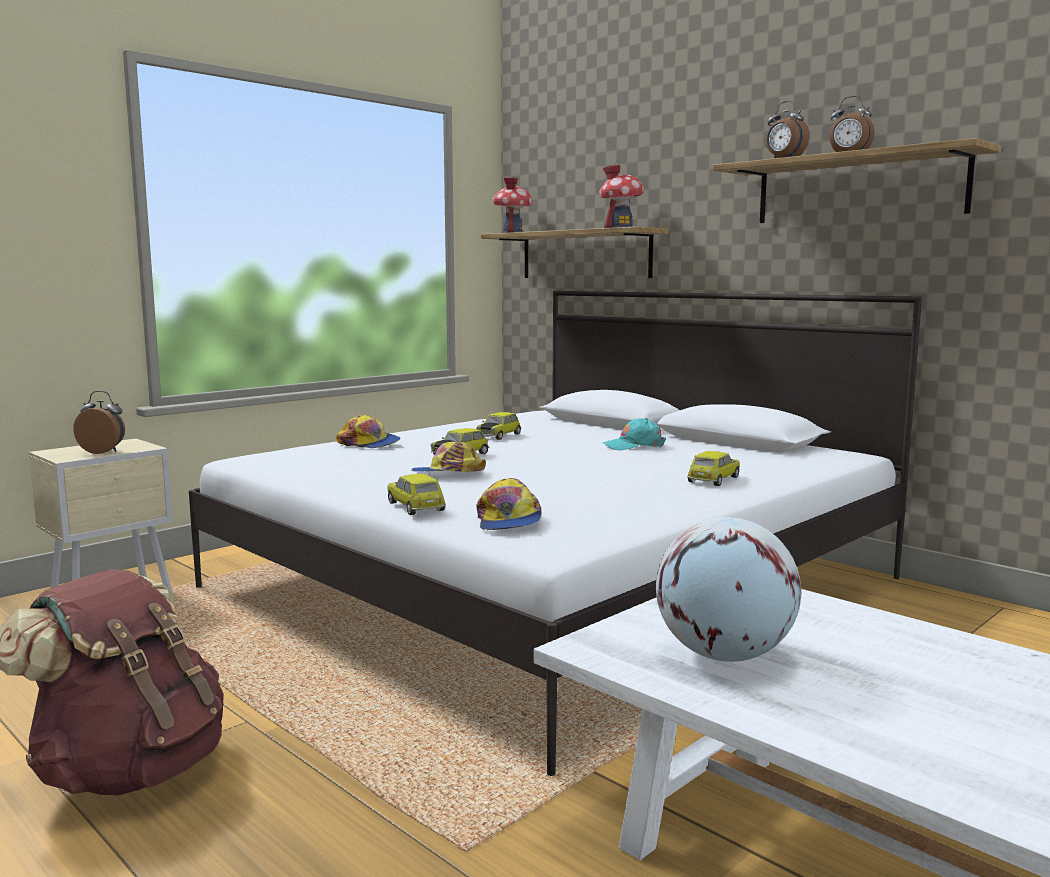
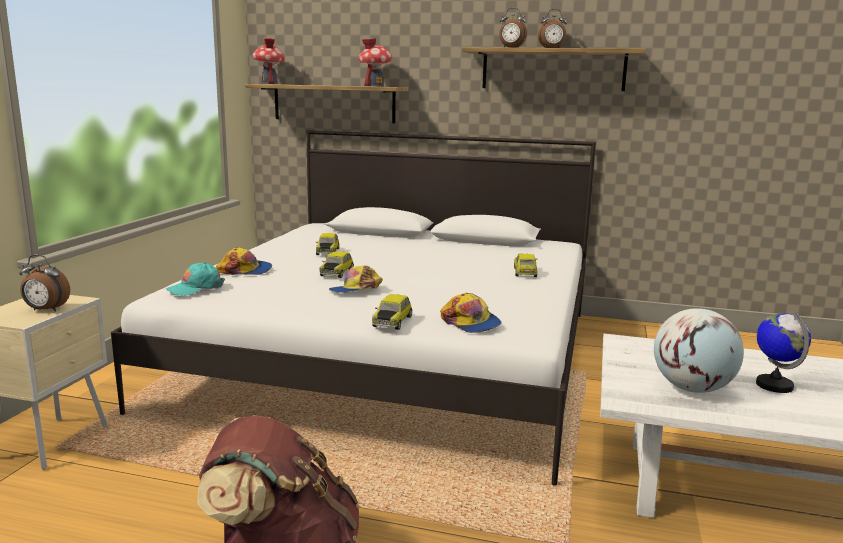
camera: 30 degrees left, 5 degrees up
(103, 452) = (45, 310): alarm clock -> alarm clock turned 150 degrees counterclockwise
(417, 506) = (391, 321): toy car -> toy car turned 105 degrees counterclockwise
(634, 446) = (431, 250): turquoise cap -> turquoise cap (195, 288)
(887, 681) = (774, 385): none -> globe

